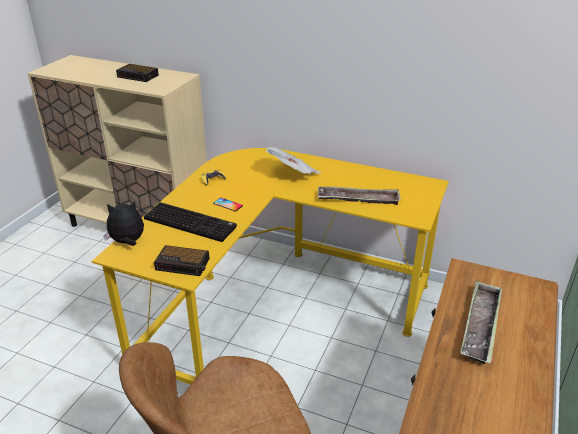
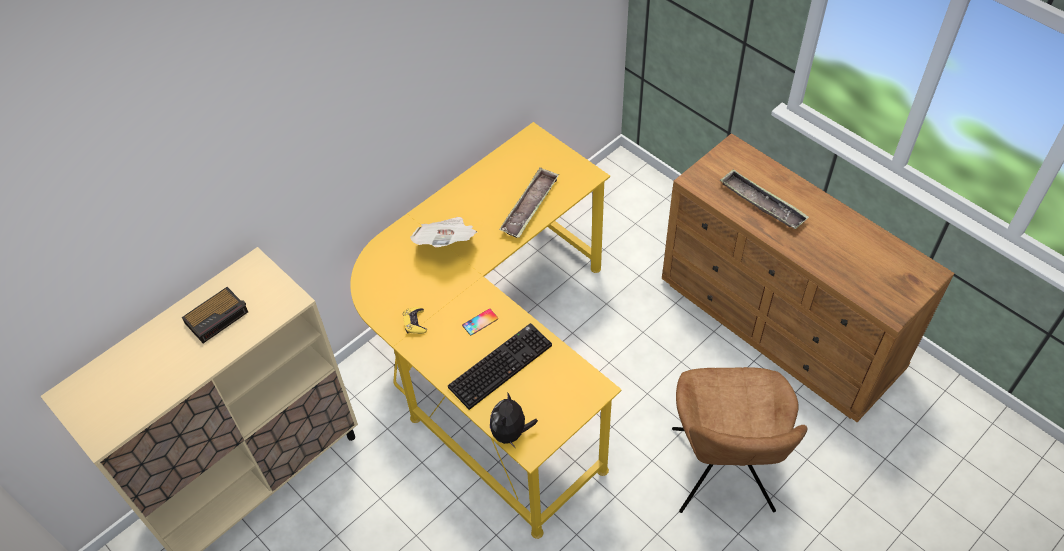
camera: 65 degrees left, 20 degrees up
(183, 264) = (576, 388): alarm clock -> none

